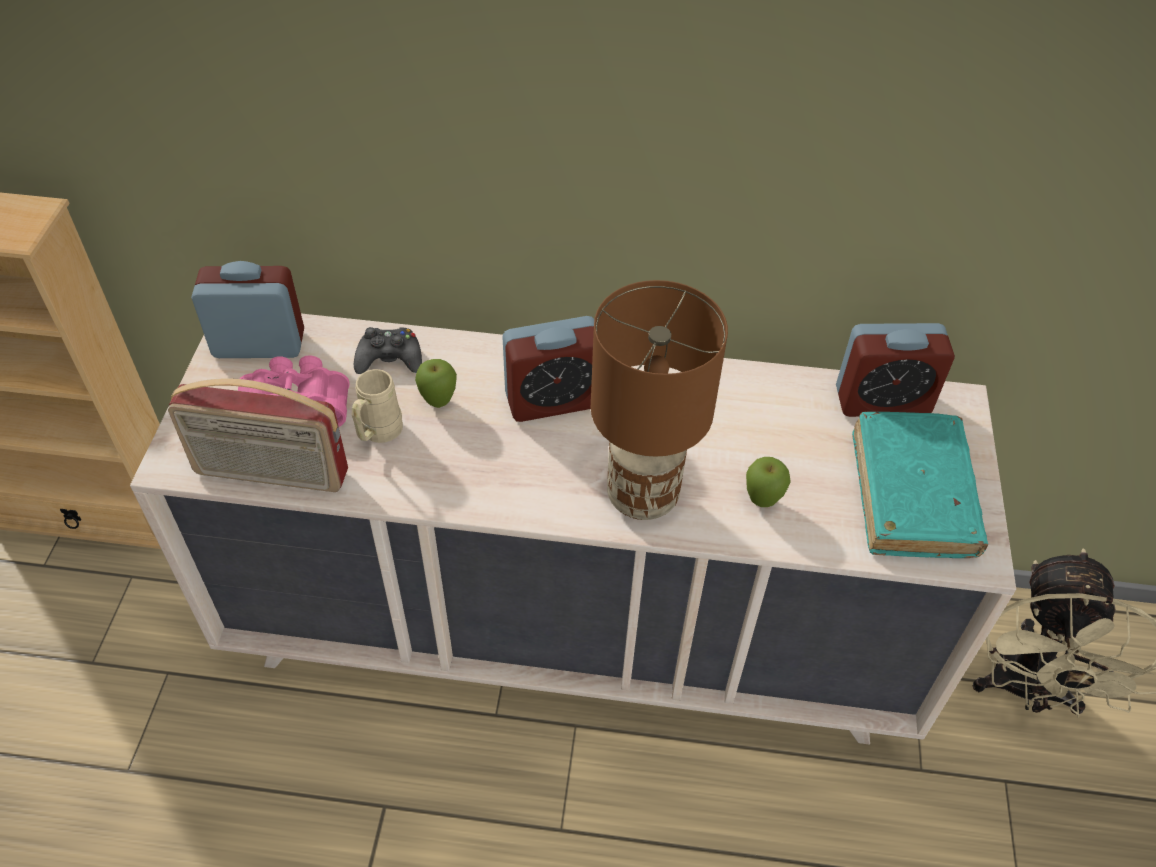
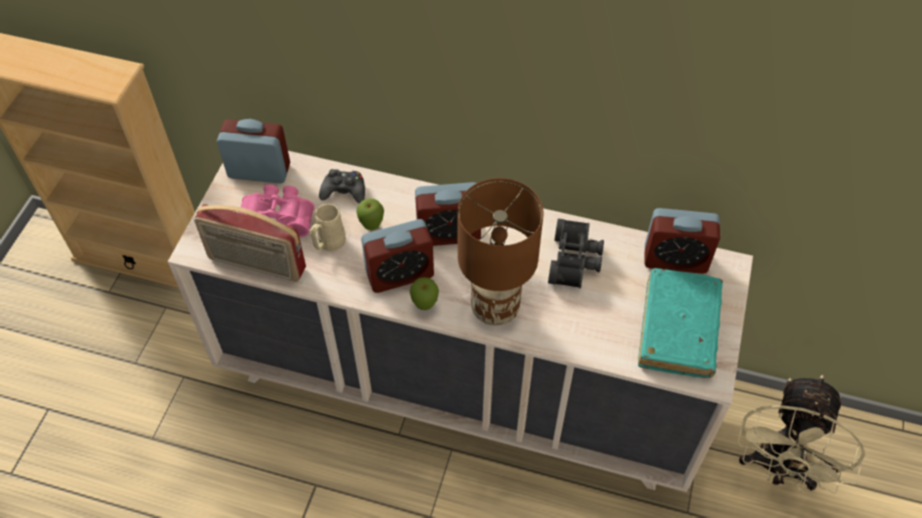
camera: 10 degrees right, 5 degrees up
(492, 464) = (400, 274): none -> alarm clock
(744, 417) = (576, 260): none -> black binoculars
(762, 501) = (574, 321): apple -> apple (425, 305)

